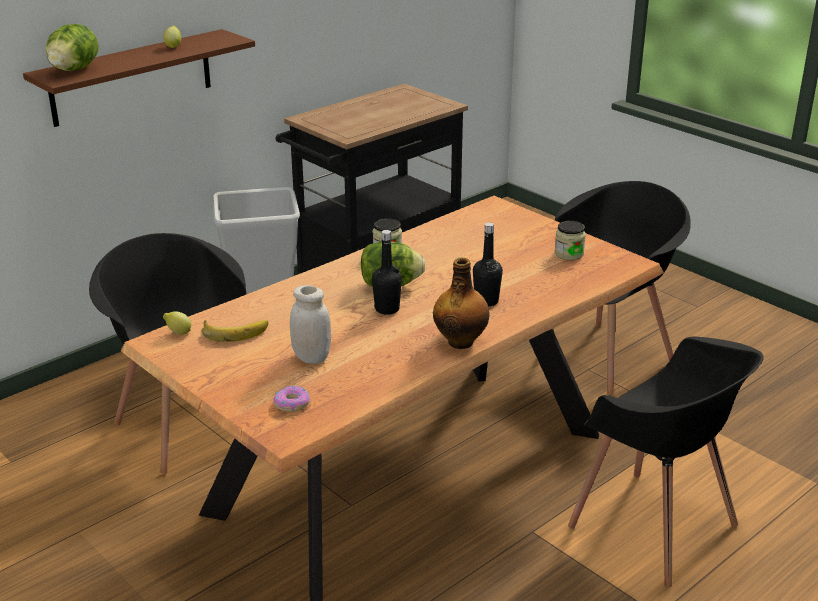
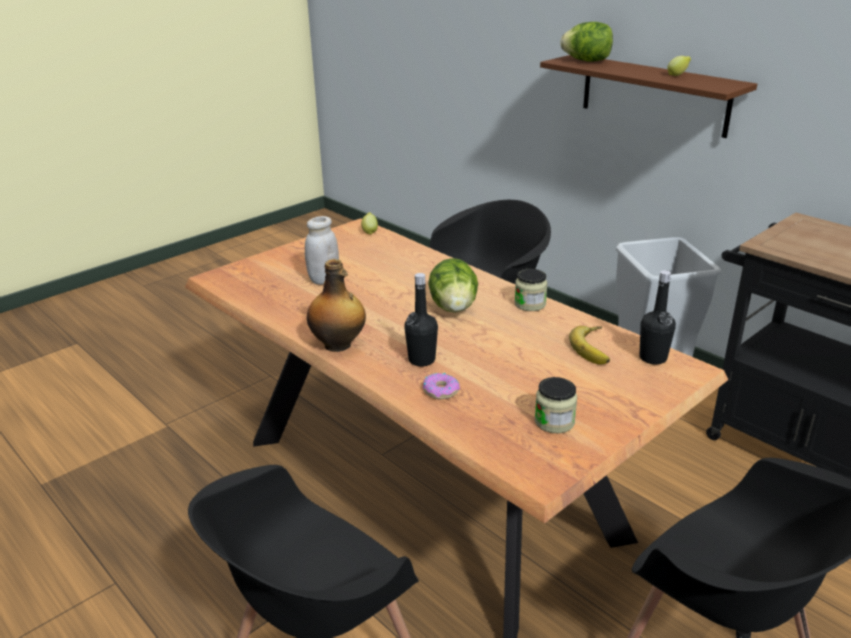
camera: 90 degrees right, 0 degrees up
(234, 331) = (371, 249): banana -> banana (595, 348)
(291, 403) = (257, 276): donut -> donut (441, 391)
(387, 309) = (405, 308): black bottle -> black bottle (653, 358)

